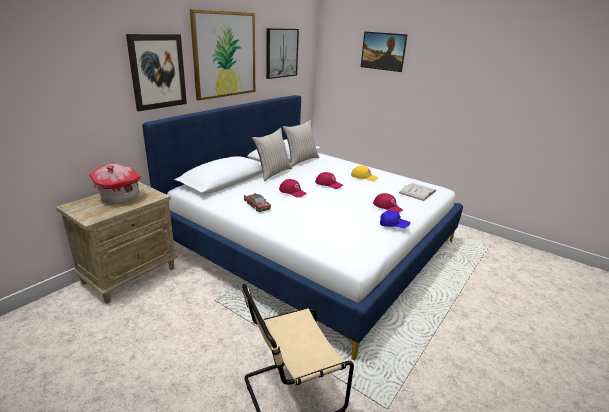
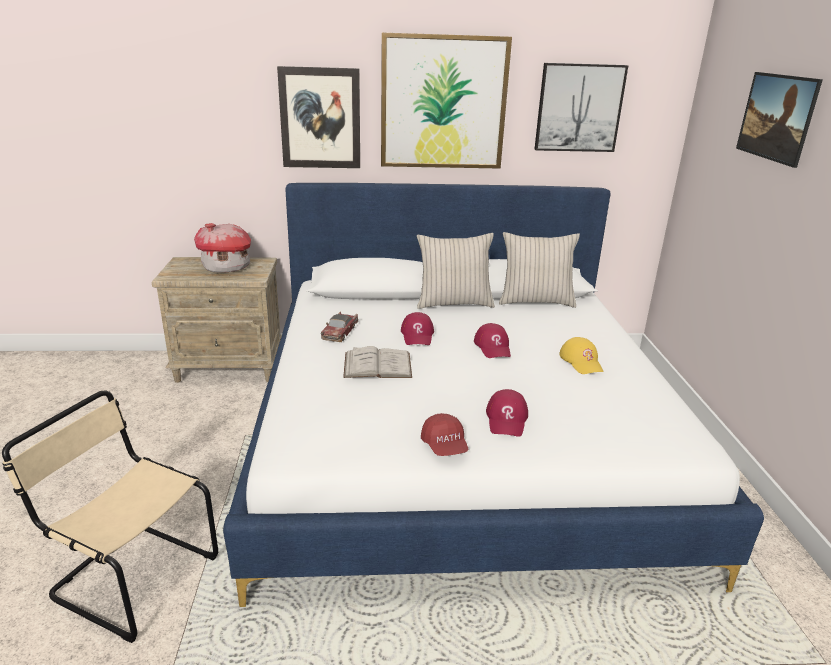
camera: 50 degrees right, 0 degrees up
(394, 225) = (444, 446): blue cap -> red cap
(417, 192) = (626, 427): white book -> white book (377, 365)

